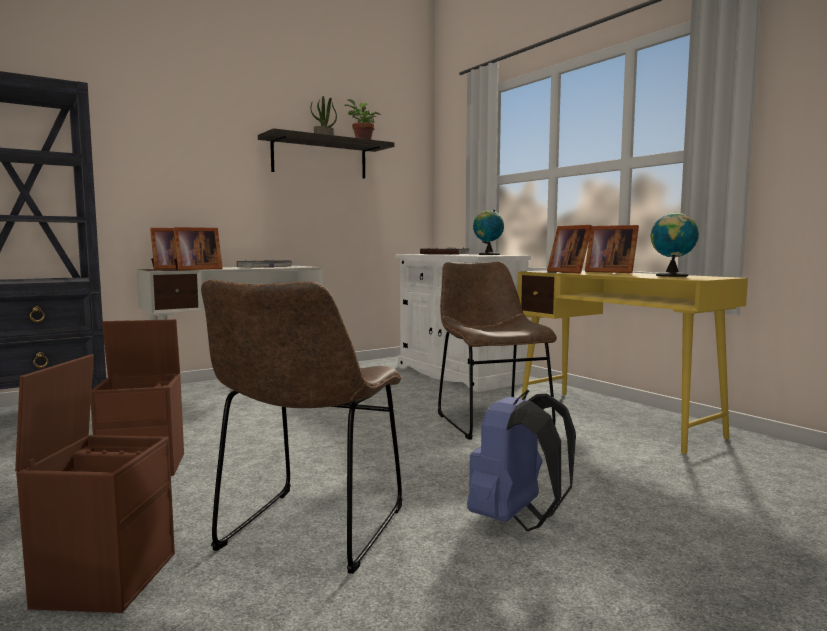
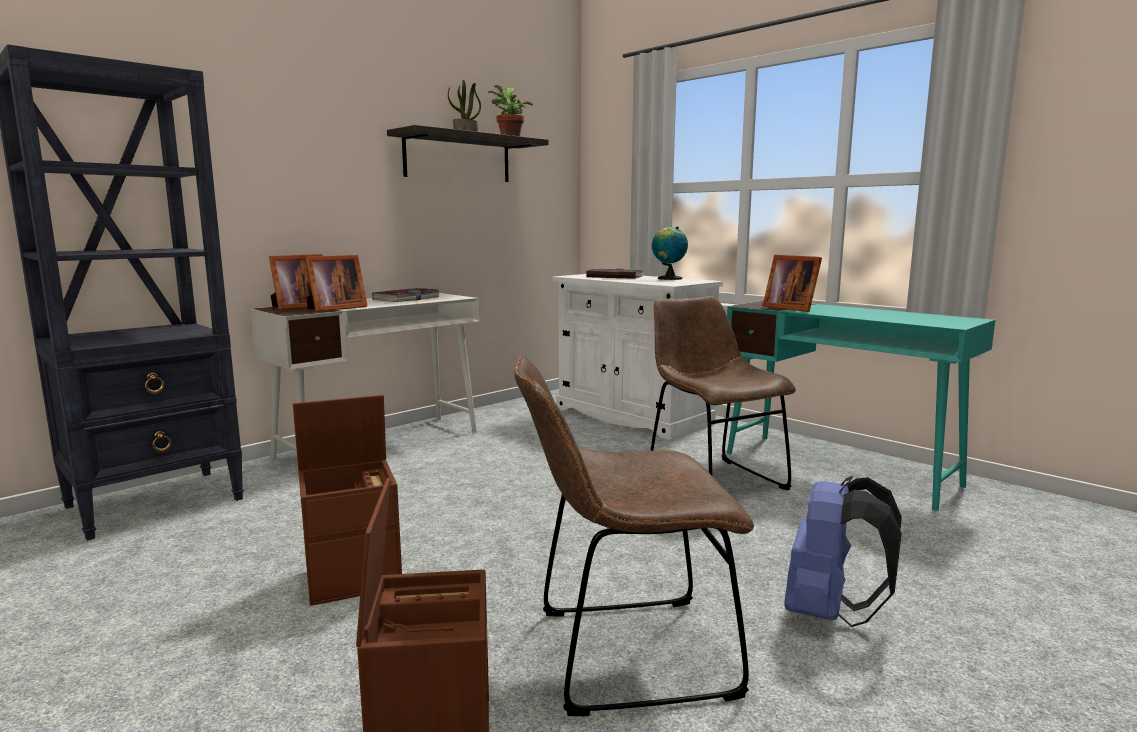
camera: 10 degrees left, 5 degrees up
(309, 533) = (623, 654): brown chair -> brown chair turned 75 degrees clockwise
(609, 272) = (831, 307): picture frame -> none
(615, 419) = (839, 469): yellow desk -> turquoise desk
(672, 276) = (915, 317): globe -> none

